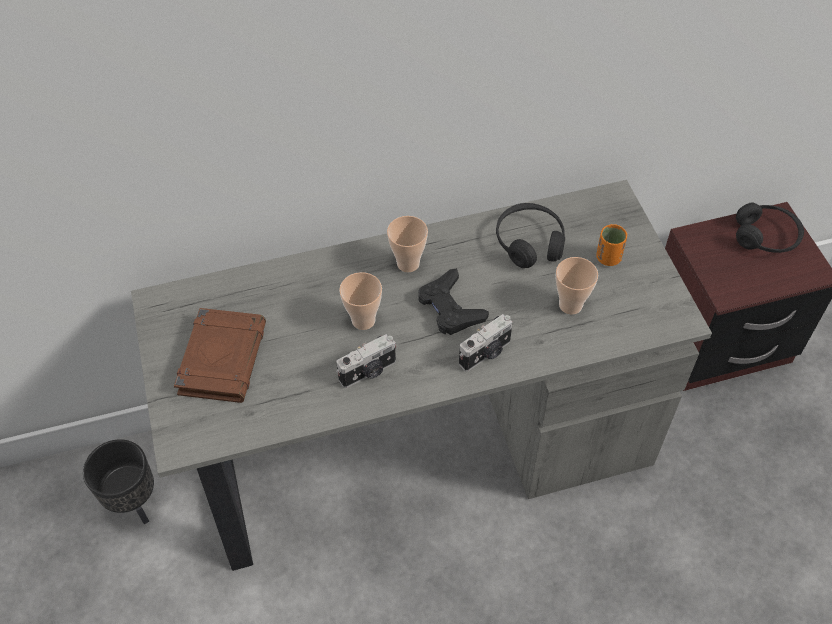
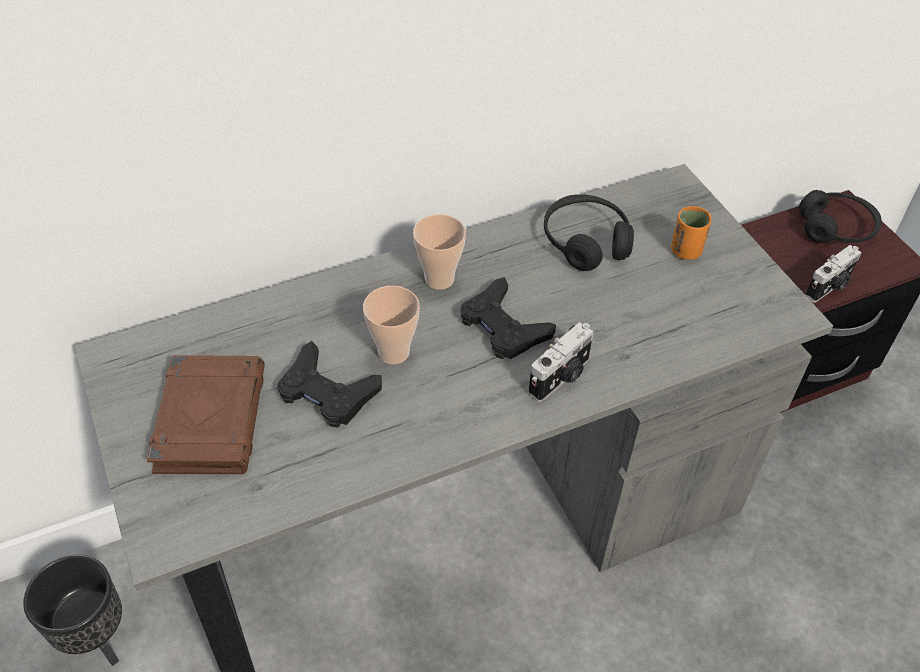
camera: 10 degrees left, 5 degrees down
(309, 347) = (327, 392): none -> black game controller
(368, 372) = (411, 416): camera -> camera (829, 287)
(570, 305) = (653, 309): cup -> none

